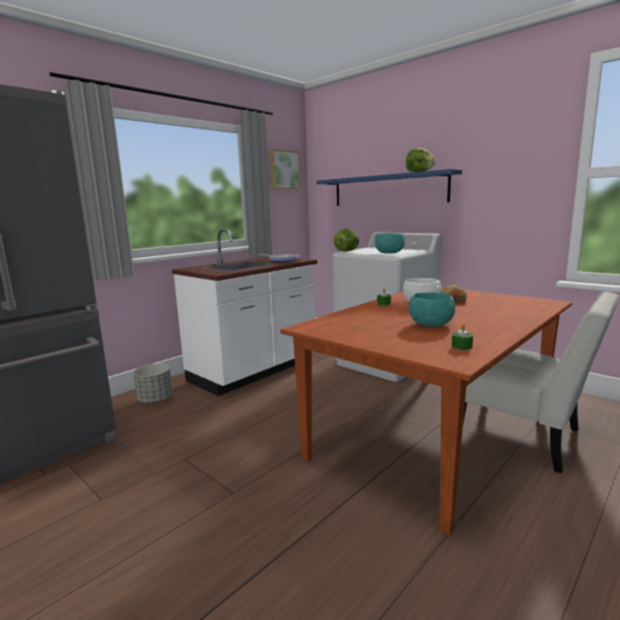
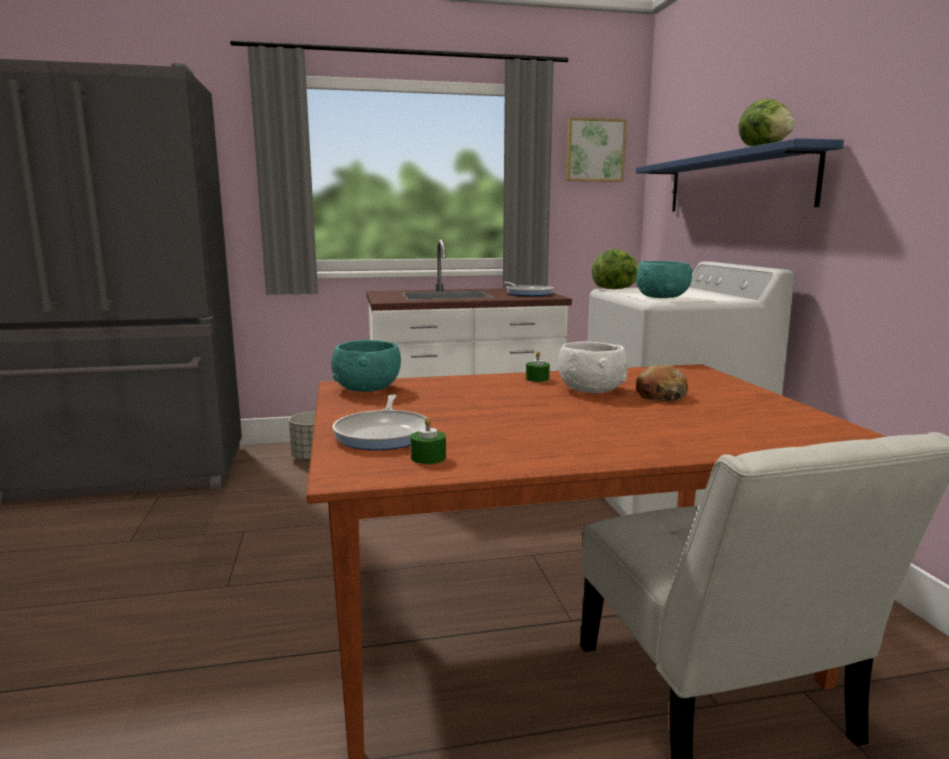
camera: 35 degrees right, 0 degrees up
(409, 343) = (384, 434): none -> frying pan
(431, 324) = (501, 419): turquoise bowl -> turquoise bowl (368, 389)

